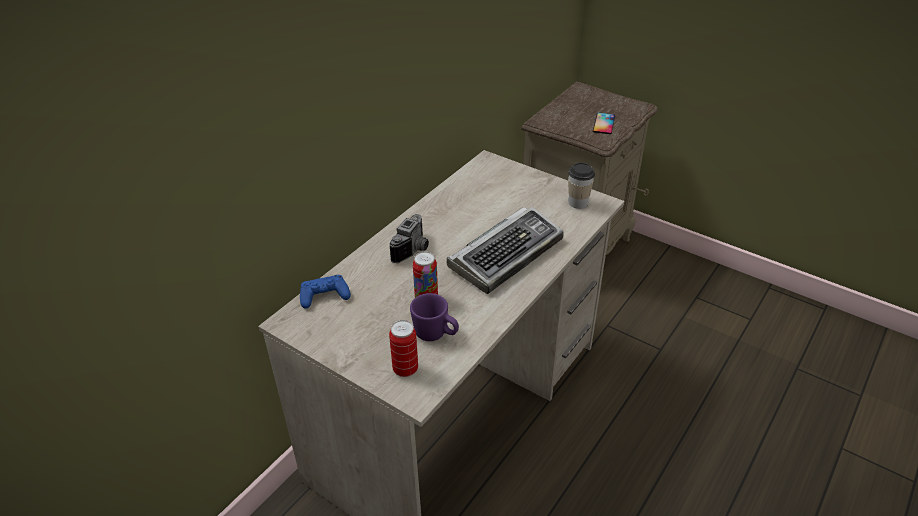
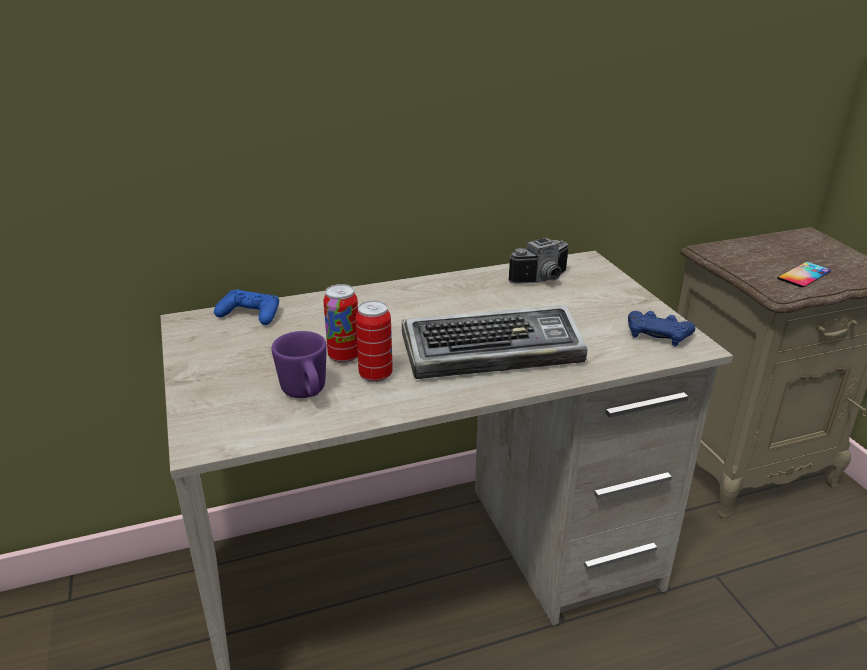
camera: 35 degrees right, 10 degrees down
(405, 369) = (229, 411): can -> can (375, 375)
(414, 250) = (392, 310): camera -> camera (543, 280)
(578, 202) = (657, 334): cup -> blue game controller

